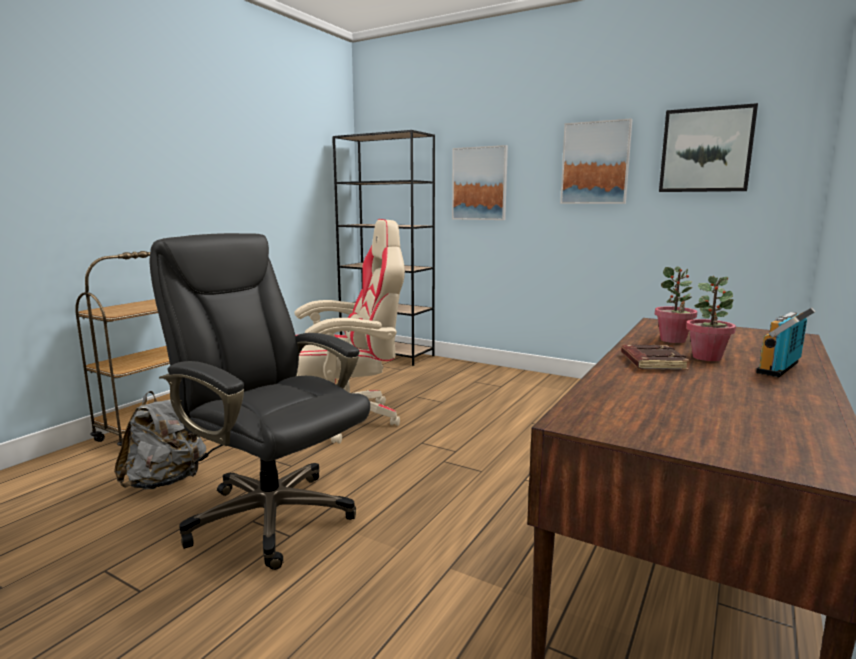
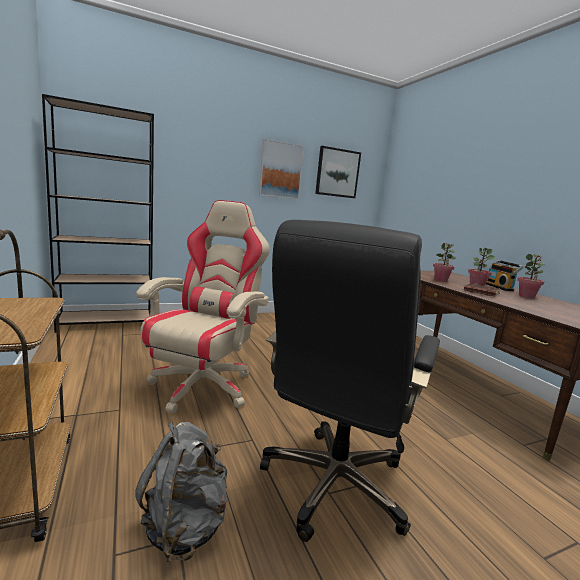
camera: 55 degrees left, 0 degrees up
(274, 519) = (336, 480): black office chair -> black office chair turned 45 degrees counterclockwise
(479, 183) = (195, 171): picture -> none
(752, 387) = (526, 296): none -> potted plant

